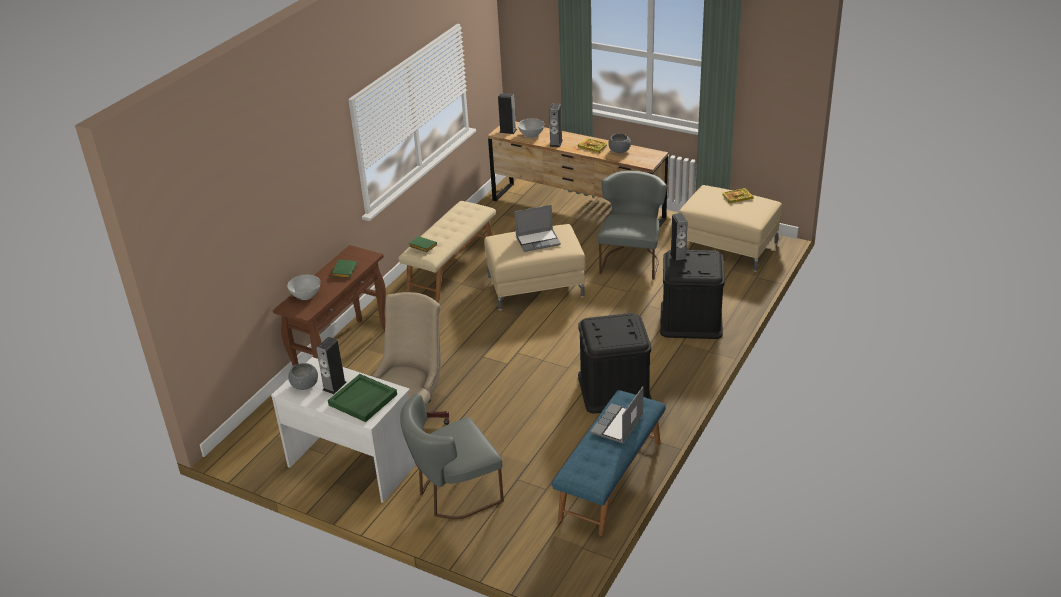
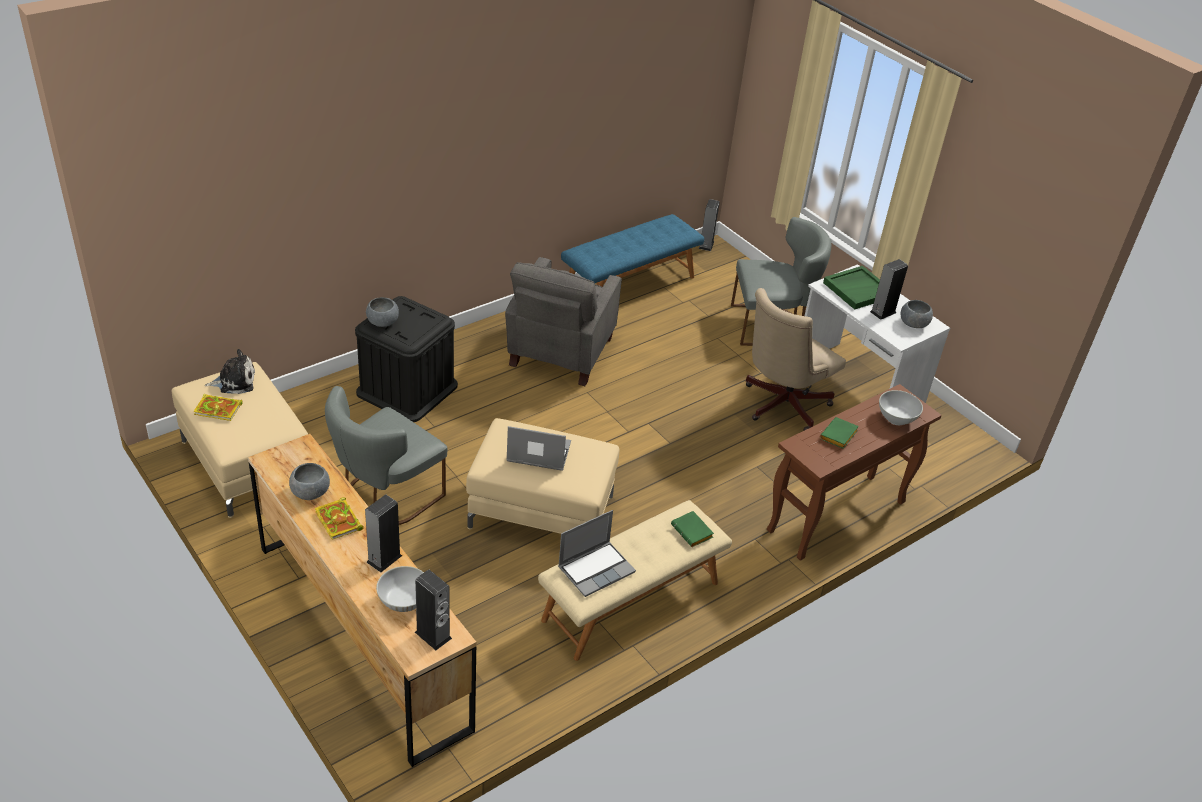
camera: 160 degrees left, 5 degrees up
(614, 389) = (559, 353): black storage box -> grey armchair
(617, 425) = (621, 245): laptop -> laptop (596, 569)
(678, 257) = (412, 334): speaker -> speaker (706, 245)
(706, 256) = (382, 322): none -> grey bowl
(750, 212) = (234, 381): none -> plush toy

